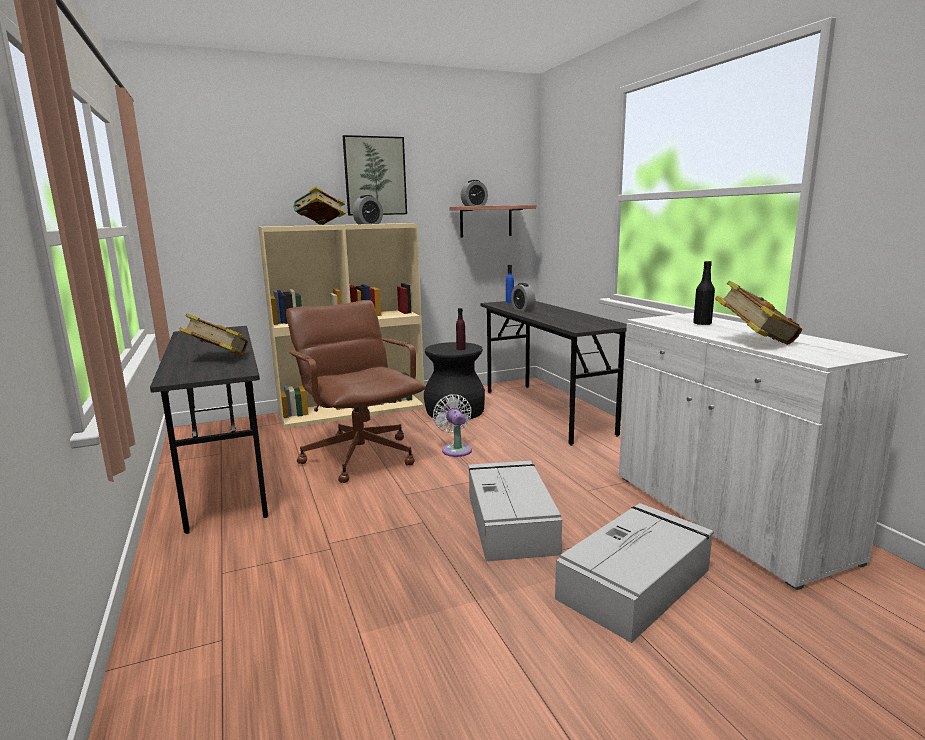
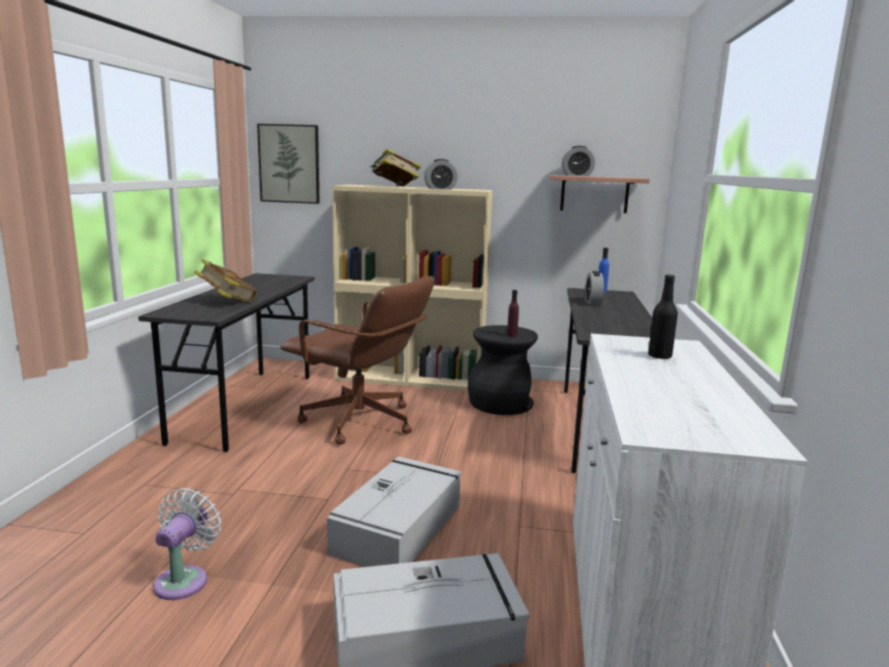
camera: 30 degrees right, 0 degrees up
(360, 456) = (359, 422): brown office chair -> brown office chair turned 120 degrees clockwise
(375, 176) = (467, 139): picture -> picture (289, 164)
(456, 449) = (449, 441): white fan -> white fan (184, 579)
(754, 342) = (644, 391): book -> none

